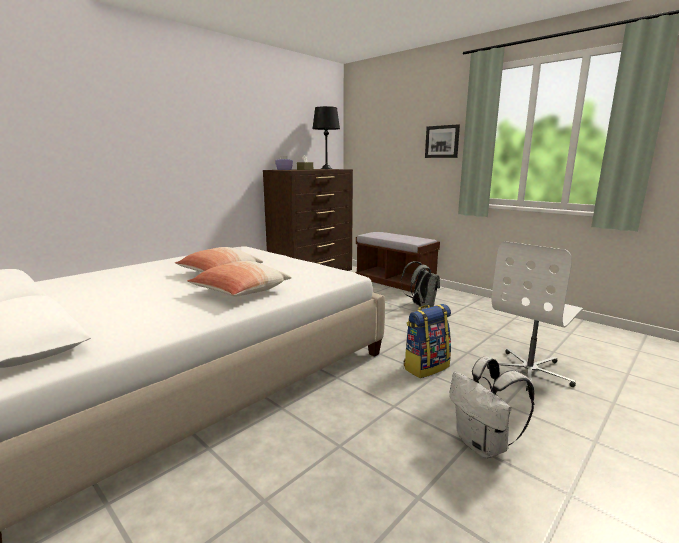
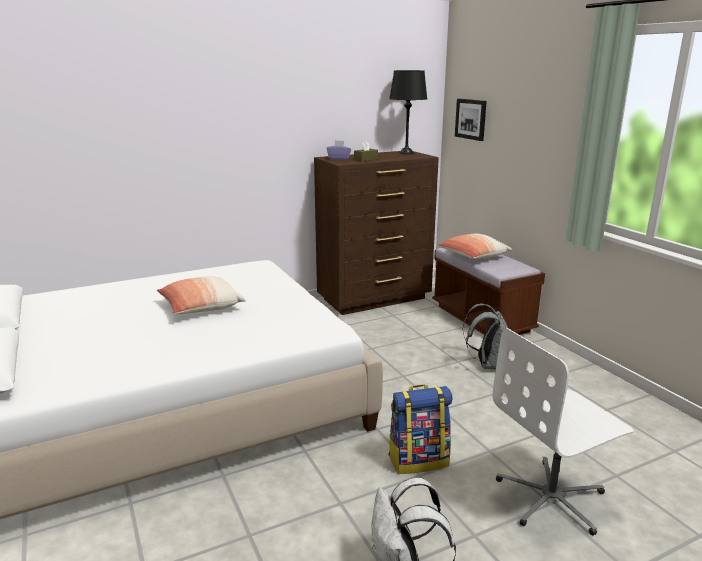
camera: 20 degrees right, 5 degrees up
(240, 292) = (195, 342): pillow -> pillow (473, 256)
(442, 141) = (557, 130): picture -> picture (471, 119)

